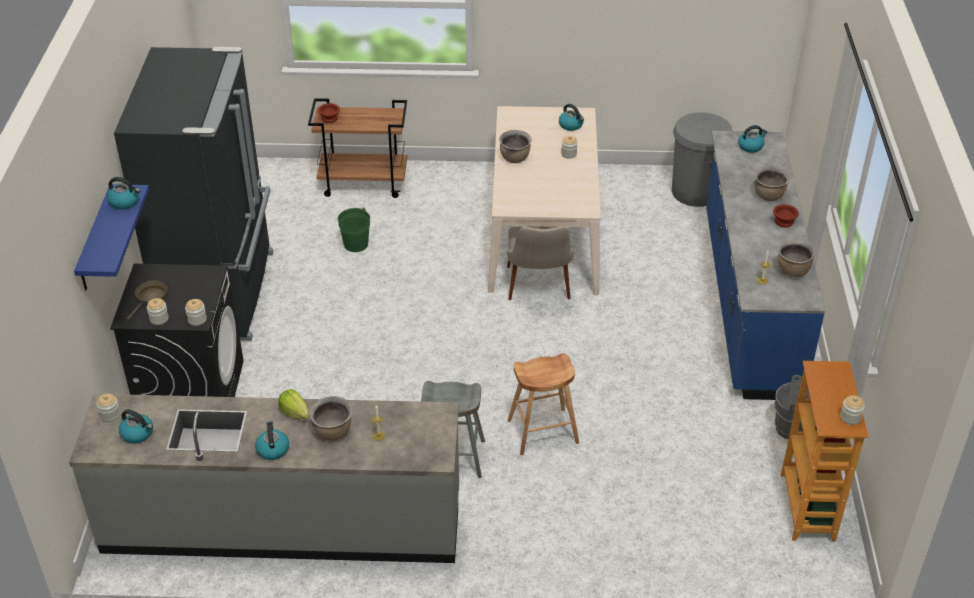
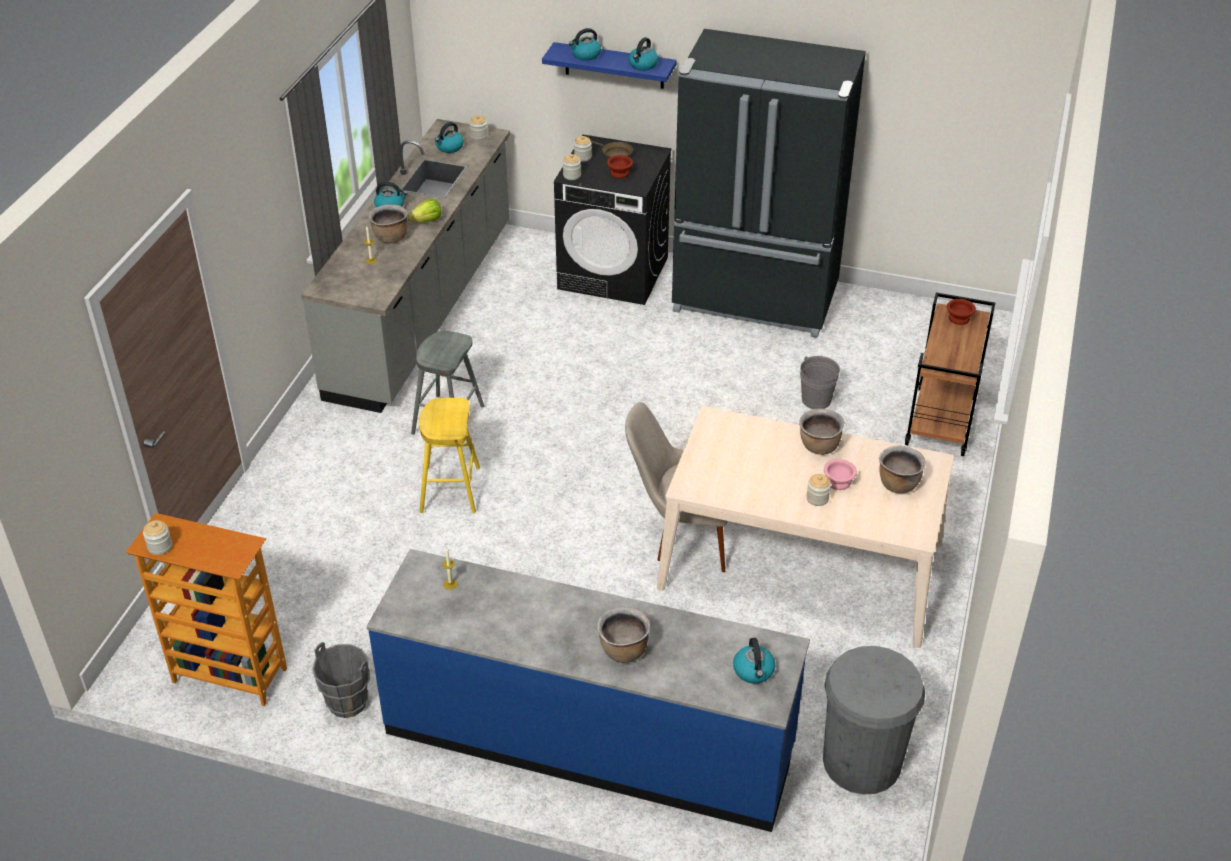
camera: 105 degrees right, 0 degrees up
(356, 244) = (816, 400): green bucket -> grey bucket
(543, 431) = (450, 490): brown stool -> yellow stool
(547, 147) = (839, 482): none -> pink bowl
(571, 125) = (889, 516): kettle -> kettle (585, 55)
(784, 221) = (559, 648): brown bowl -> brown bowl (620, 174)
(792, 271) = (453, 620): brown cooking pot -> brown cooking pot (898, 484)

